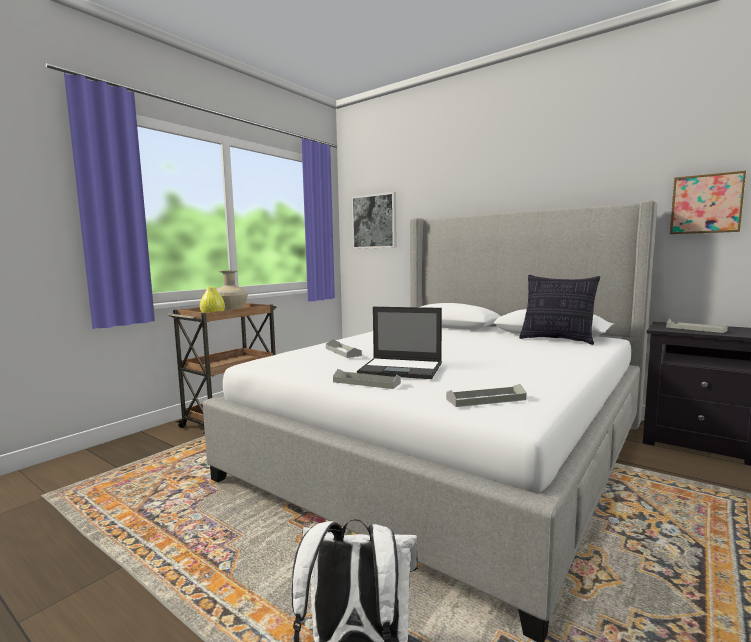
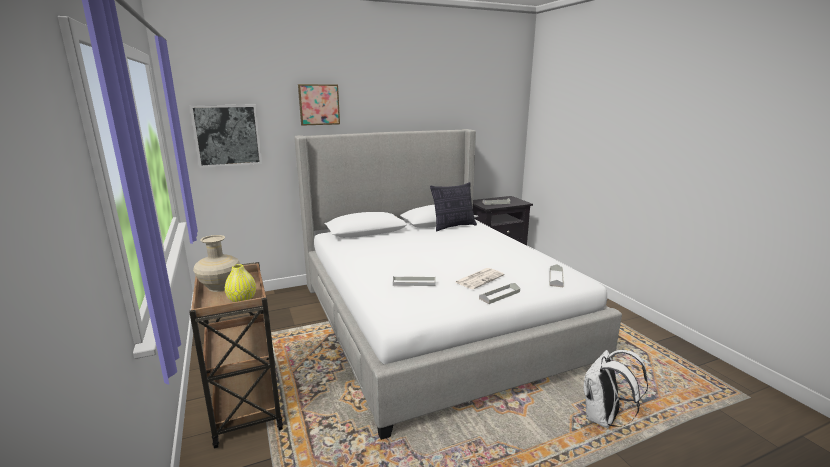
camera: 60 degrees left, 10 degrees up
(402, 369) = (479, 278): laptop -> newspaper
(706, 204) = (485, 130): picture -> picture (319, 104)

